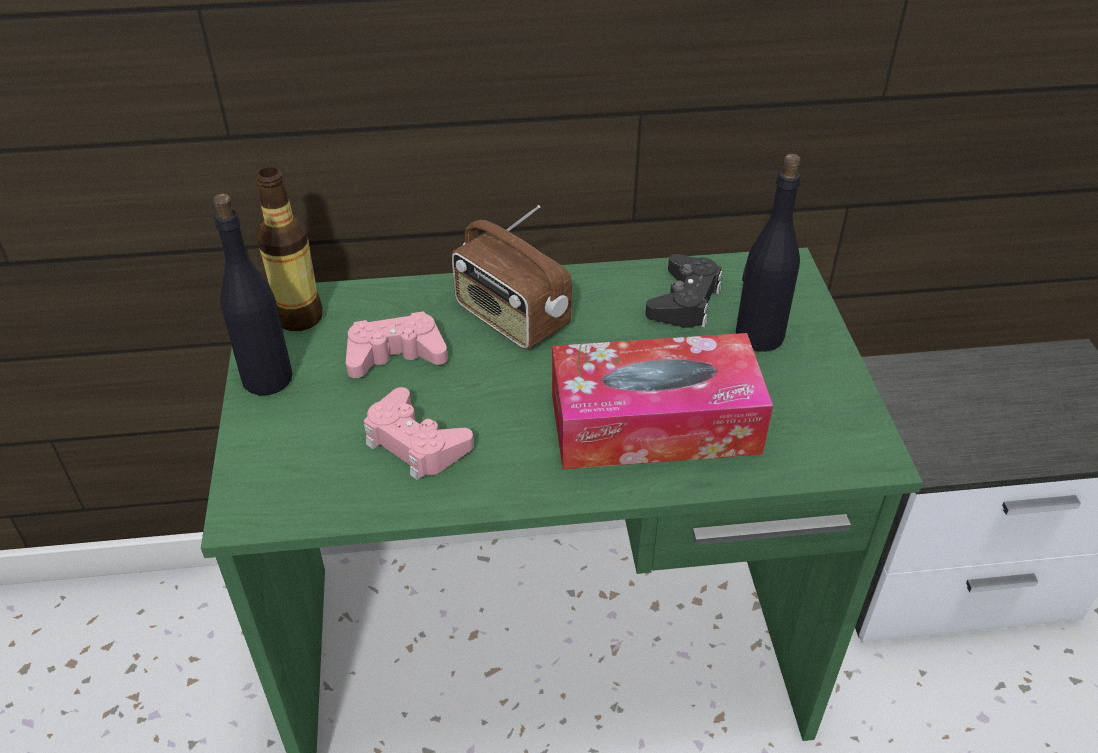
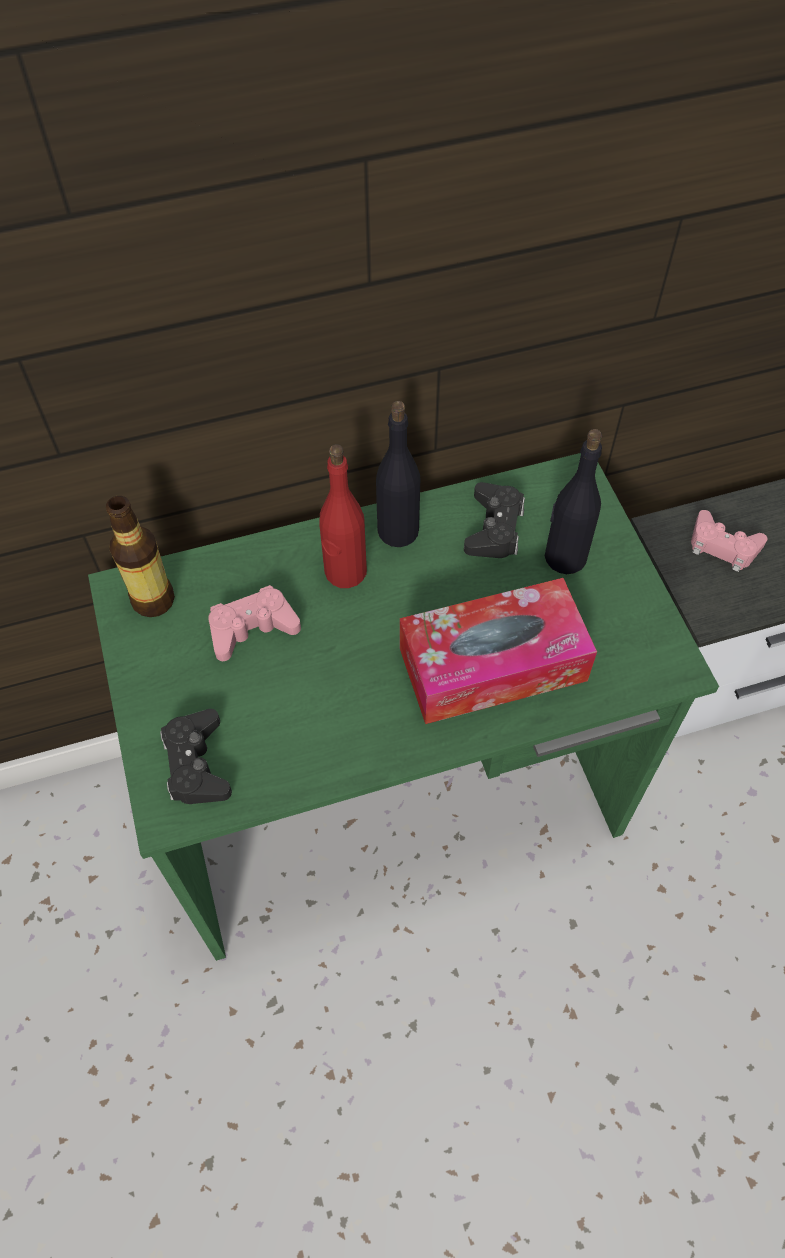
camera: 10 degrees left, 15 degrees up
(268, 378) = (145, 672): black bottle -> black bottle (398, 530)
(293, 470) = (196, 764): none -> black game controller
(415, 443) = (294, 718): pink game controller -> pink game controller (723, 546)
(510, 318) = (345, 572): radio -> red bottle

